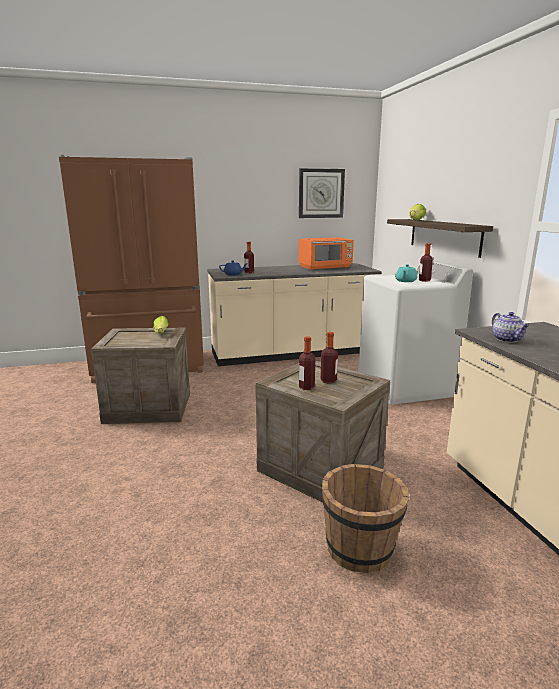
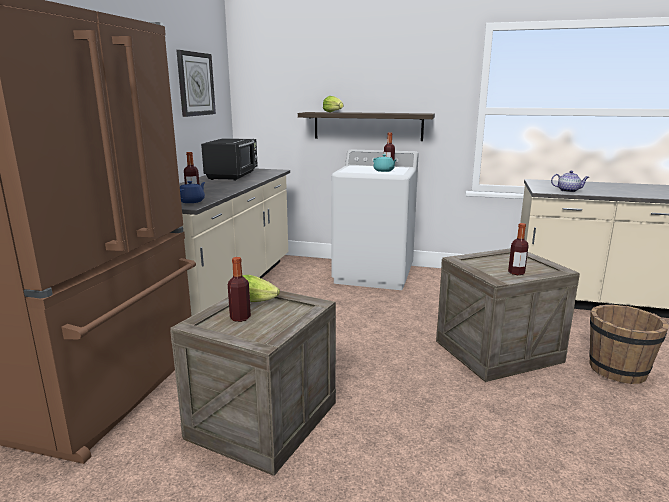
camera: 60 degrees left, 0 degrees up
(325, 267) = (233, 176): orange microwave -> black microwave
(328, 381) = (505, 263): bottle -> bottle (240, 318)

